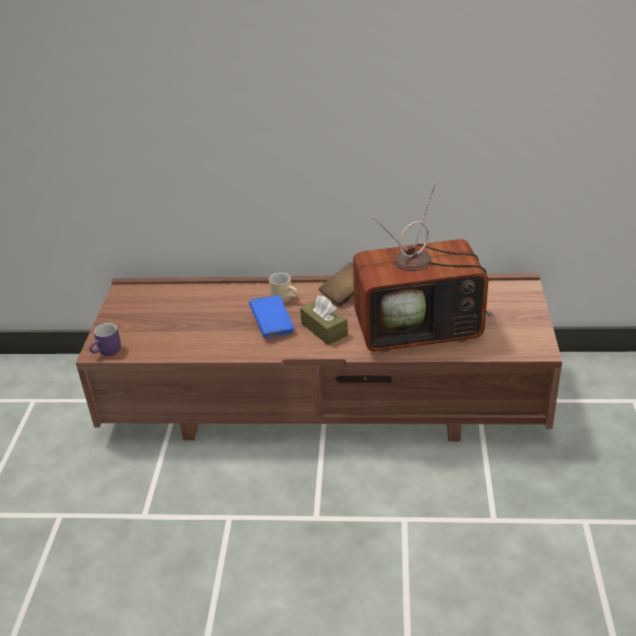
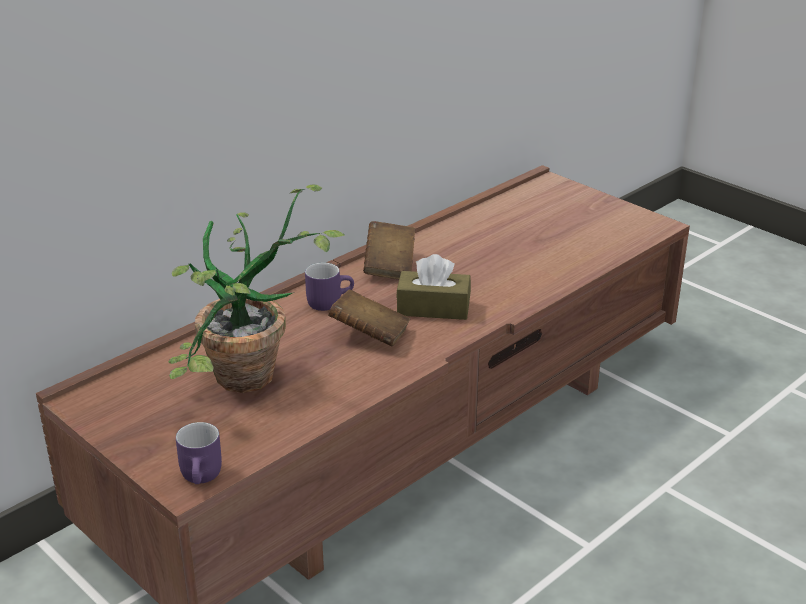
camera: 50 degrees left, 5 degrees down
(185, 321) = (248, 386): none -> potted plant
(272, 326) = (369, 334): blue book -> brown book
(285, 298) = (328, 301): beige mug -> purple mug
(420, 328) = (526, 258): television -> none

